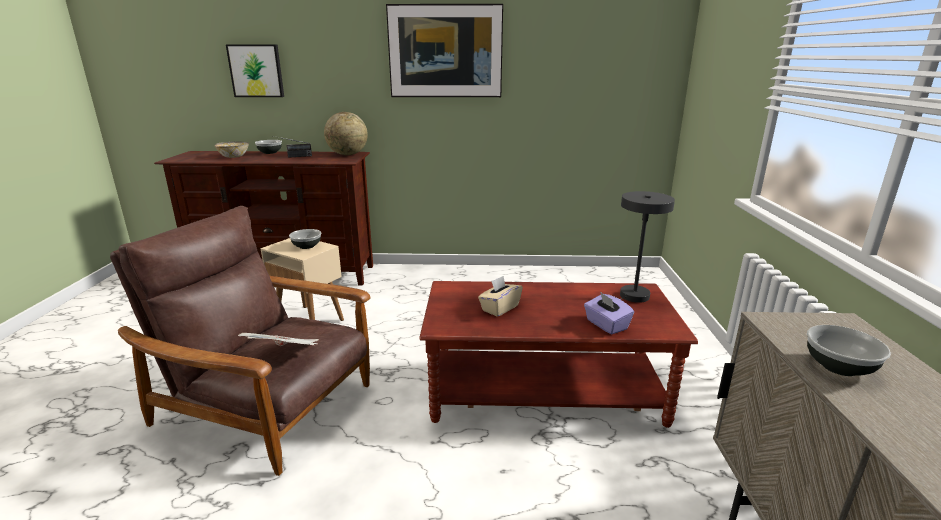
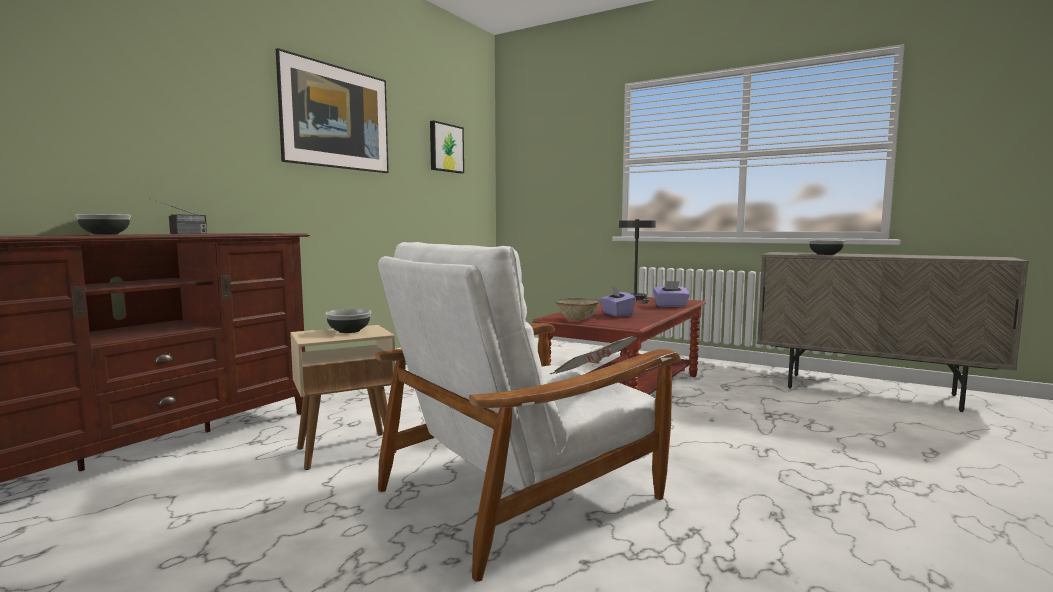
camera: 60 degrees left, 15 degrees down
(234, 157) = (68, 235): bowl -> bowl (577, 319)
(256, 71) = (68, 95): picture -> picture (445, 148)
(267, 405) = (523, 493): brown armchair -> white armchair
(347, 154) = (249, 233): globe -> none
(499, 308) = (616, 314): beige tissue box -> purple tissue box

